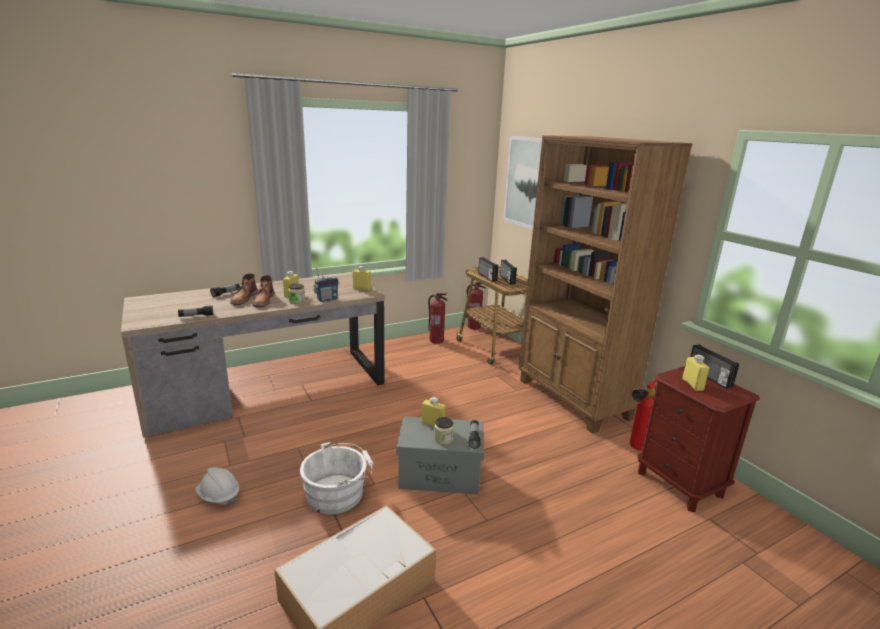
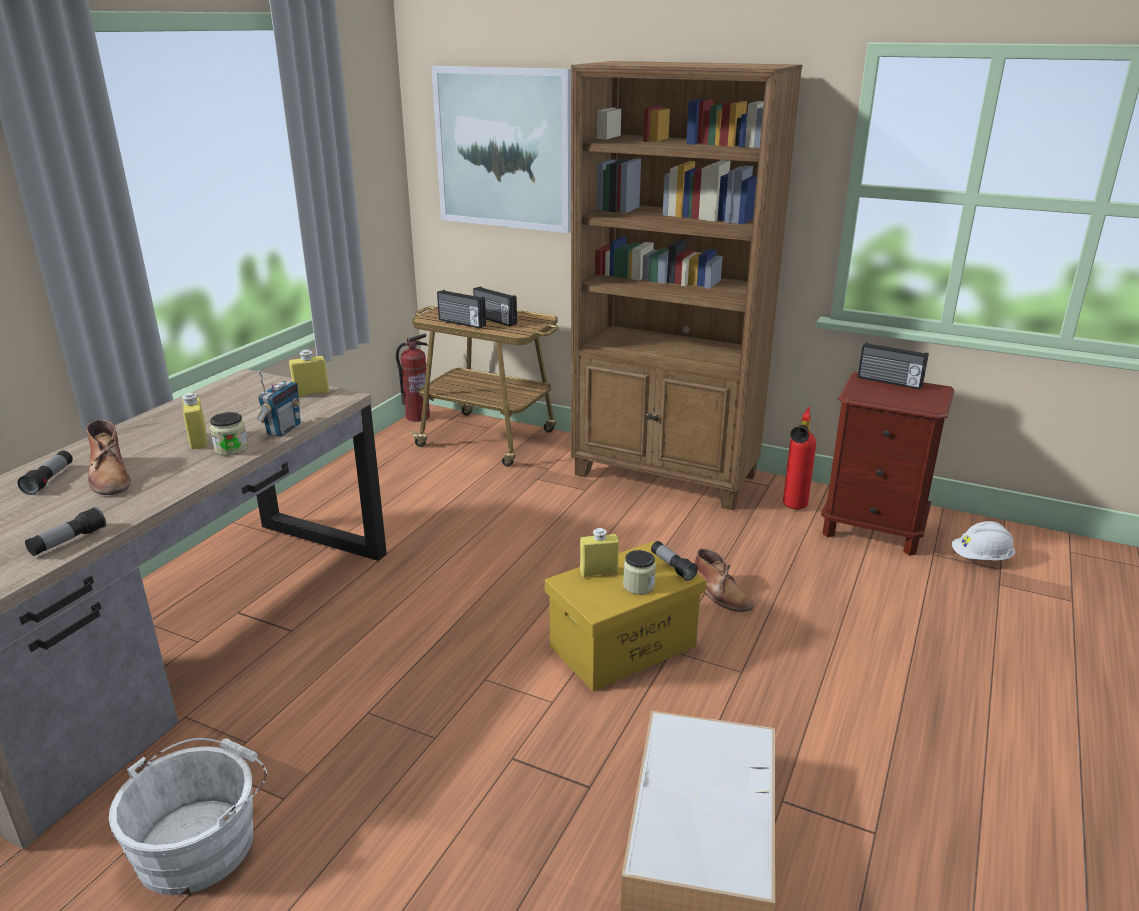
camera: 35 degrees left, 5 degrees up
(218, 496) = (331, 854): white hard hat -> white hard hat (981, 559)
(263, 300) = (160, 468): brown boot -> brown boot (720, 594)
(338, 493) = (519, 742): white bucket -> white bucket (201, 840)
(436, 340) = (385, 457): fire extinguisher -> none
(440, 475) = (623, 645): grey storage box -> yellow storage box
(692, 384) = (888, 395): yellow bottle -> none

